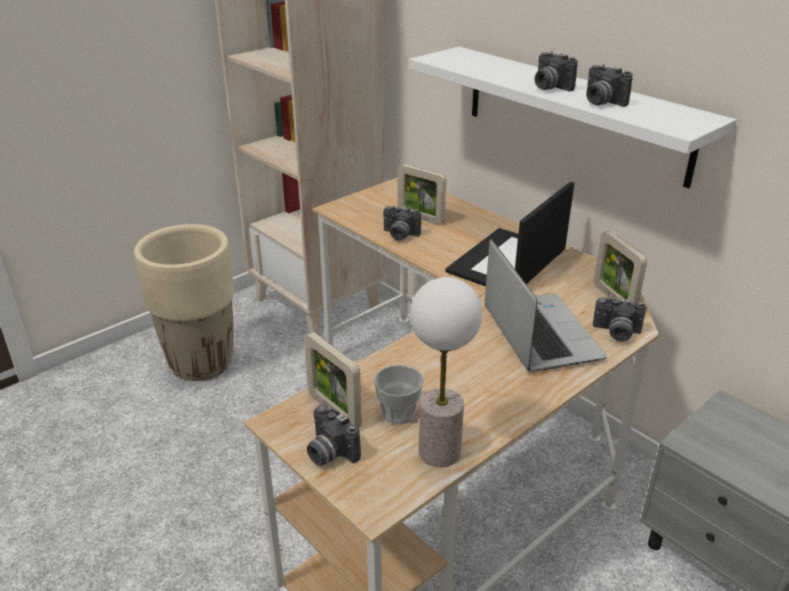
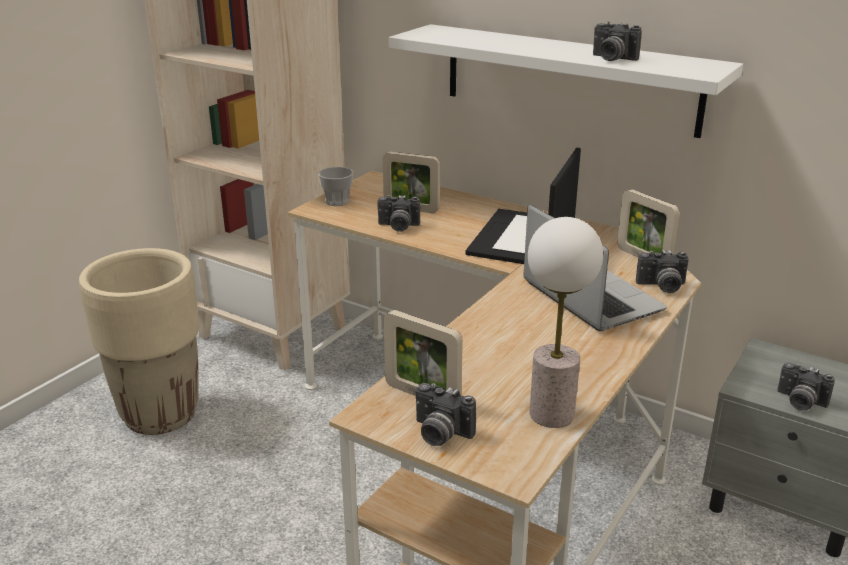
camera: 15 degrees left, 5 degrees down
(398, 413) = (490, 387): cup -> cup (337, 201)
(549, 87) = (551, 51): camera -> camera (799, 402)

